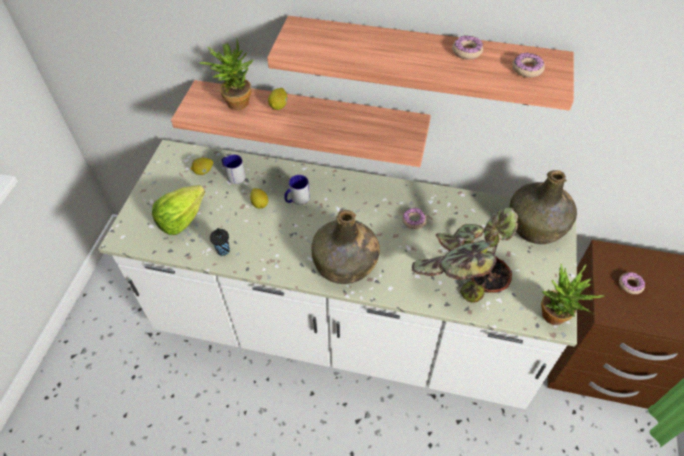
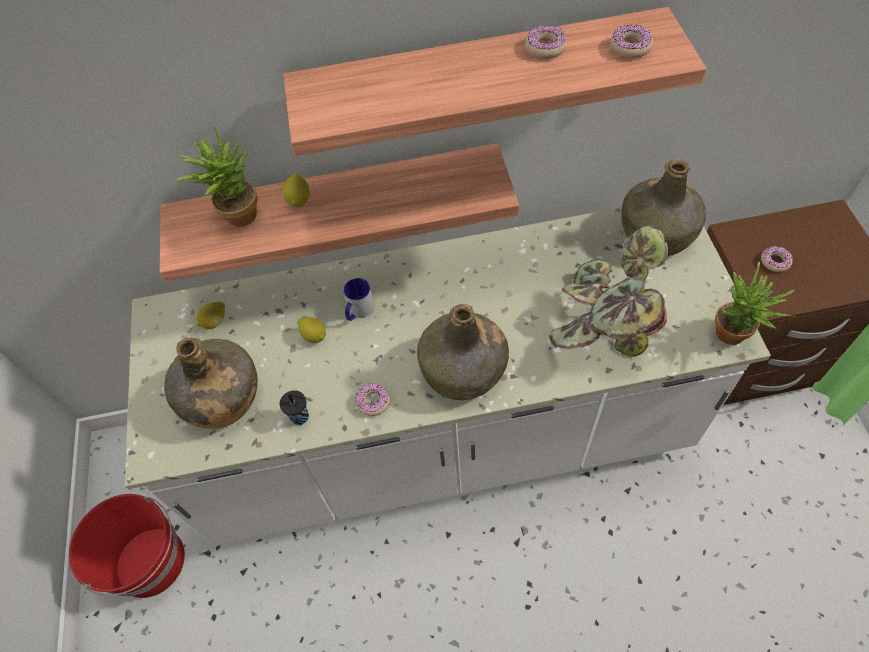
camera: 20 degrees left, 5 degrees up
(113, 324) = (152, 562): none -> red bucket
(181, 219) = (221, 398): lettuce -> green bottle
(233, 175) = (258, 311): mug -> none
(414, 221) = (516, 282): donut -> donut (373, 401)

